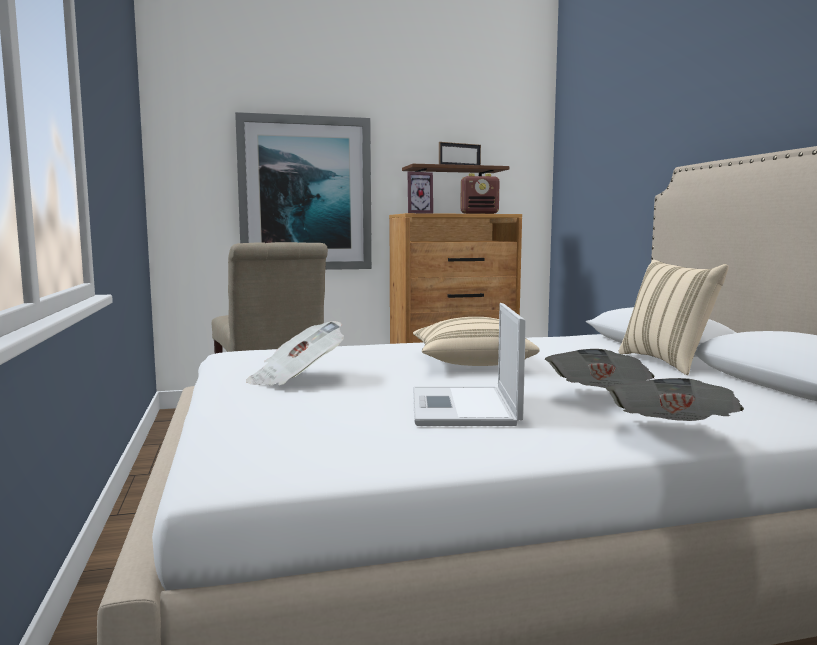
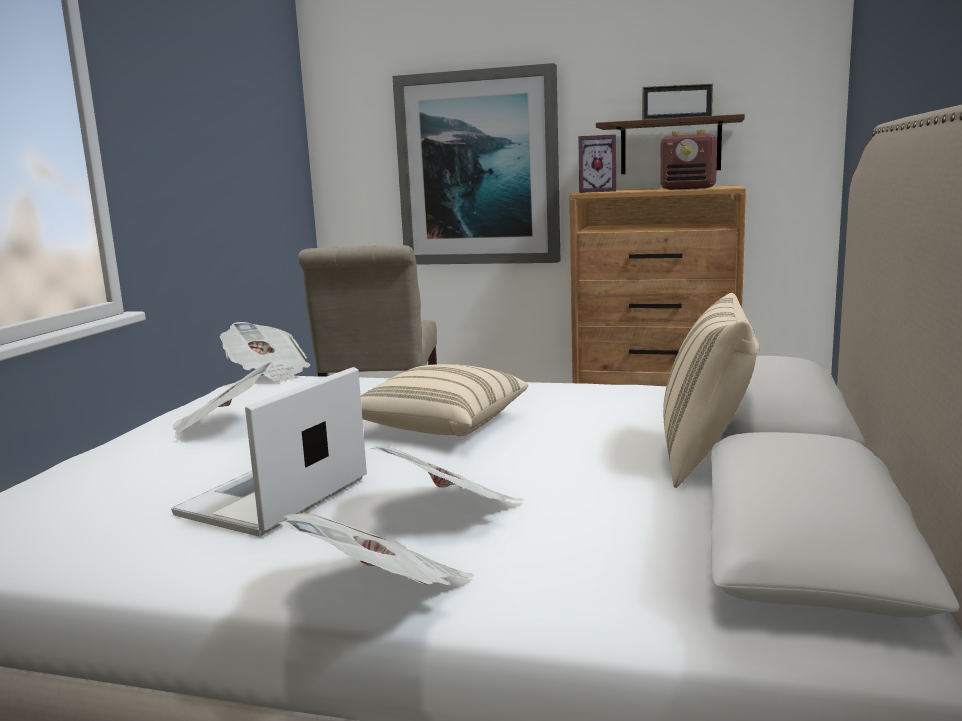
camera: 30 degrees right, 5 degrees up
(240, 348) = (268, 373): none -> newspaper

